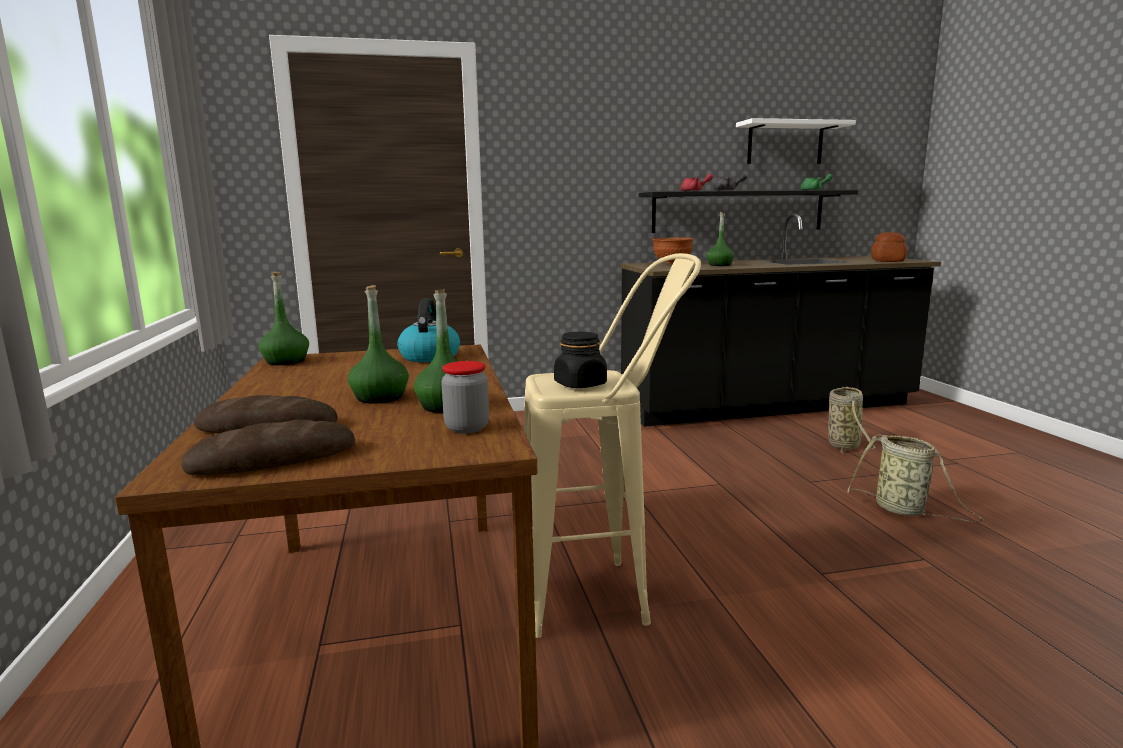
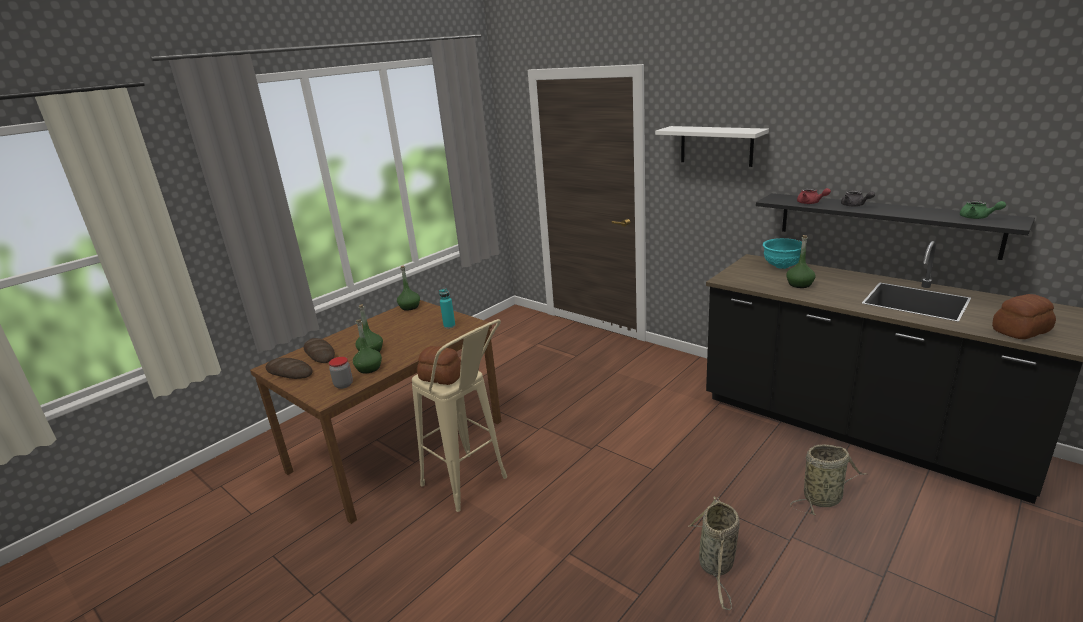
camera: 55 degrees right, 10 degrees up
(429, 356) = (449, 326): kettle -> turquoise bottle
(580, 384) = (441, 377): black jar -> bread
(672, 263) = (781, 266): brown bowl -> turquoise bowl
(785, 143) = (958, 154): white shelf -> white shelf (716, 145)

